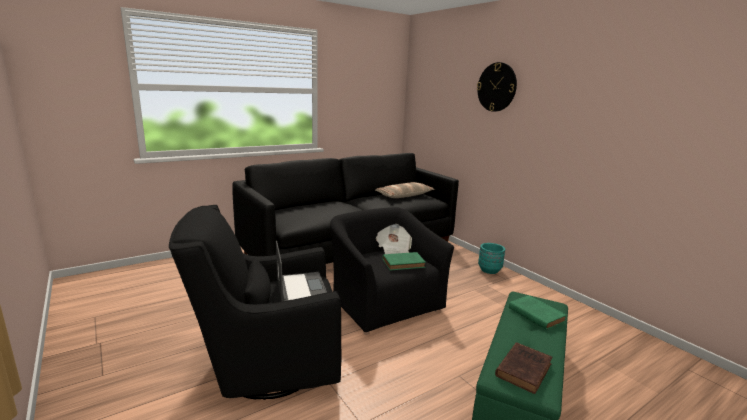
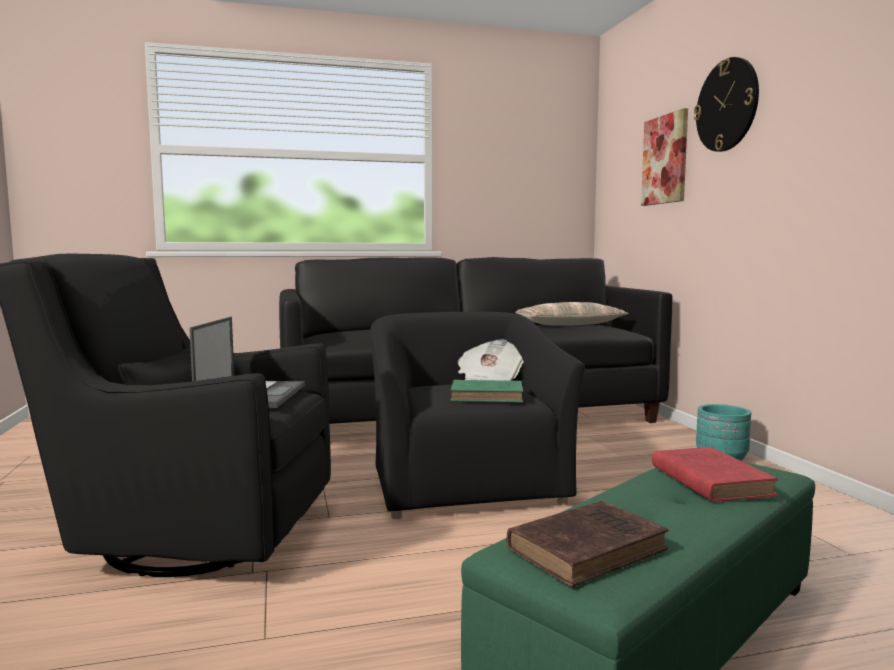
camera: 20 degrees right, 10 degrees down
(455, 104) = (665, 159): none -> picture
(535, 314) = (708, 479): green book -> red book

